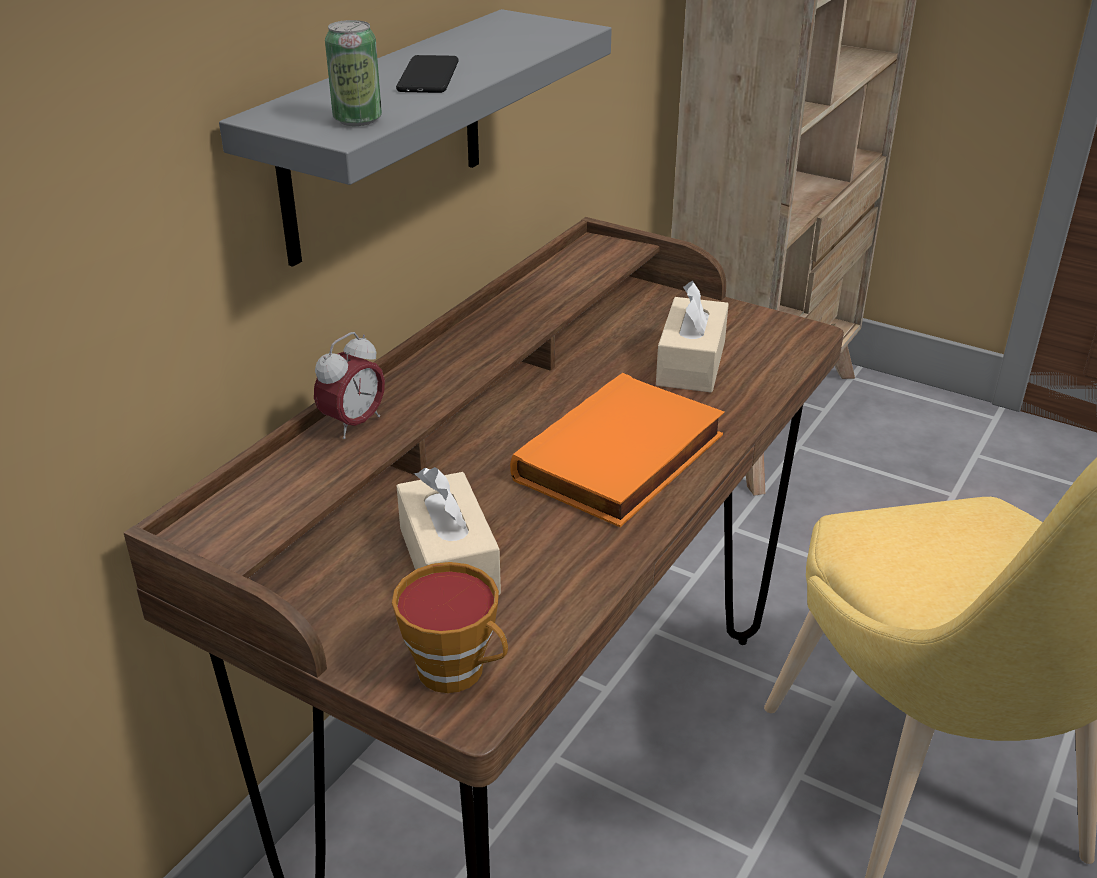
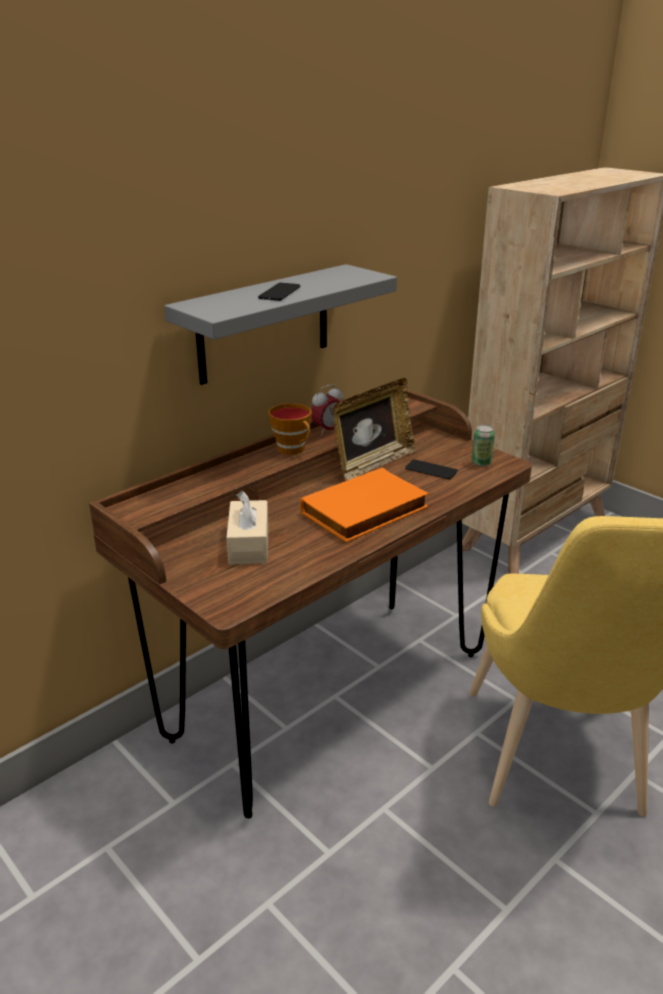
camera: 15 degrees right, 5 degrees down
(353, 424) = (223, 472): alarm clock -> alarm clock (327, 430)
(357, 120) = (228, 309): can -> can (481, 463)
(458, 671) = (228, 593): cup -> cup (294, 449)
(588, 364) = (372, 463): none -> picture frame
(691, 363) = (431, 470): beige tissue box -> phone

